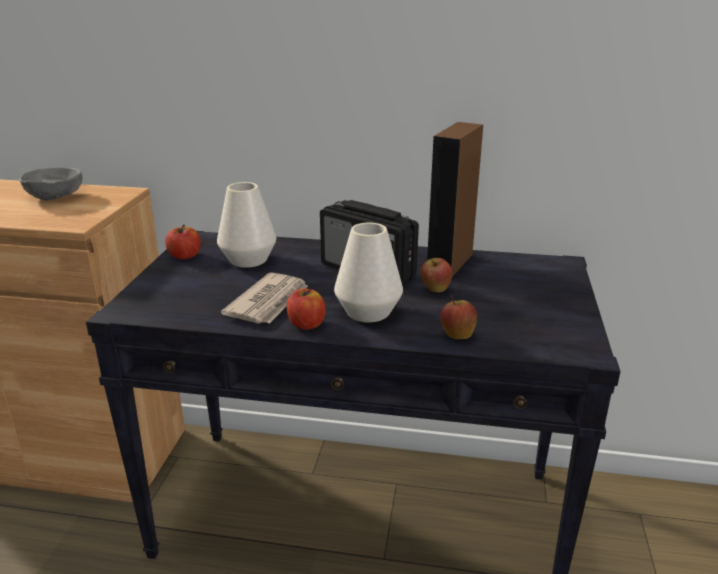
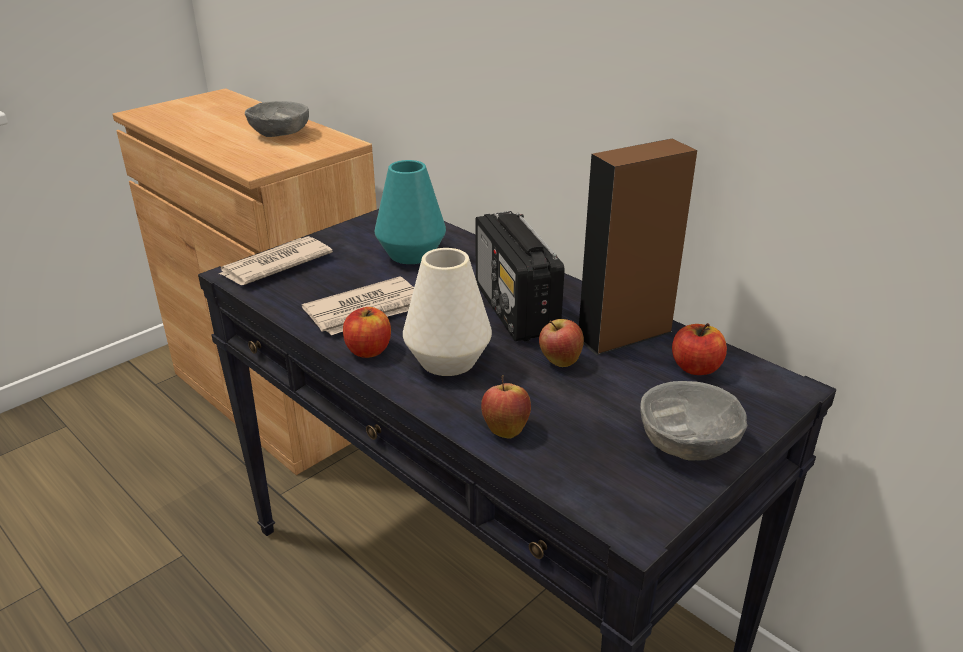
camera: 35 degrees right, 5 degrees up
(147, 296) = (274, 265): none -> newspaper
(184, 256) = (359, 231): apple -> apple (695, 368)
(248, 260) = (411, 254): white vase -> turquoise vase
(557, 306) = (688, 444): none -> grey bowl

